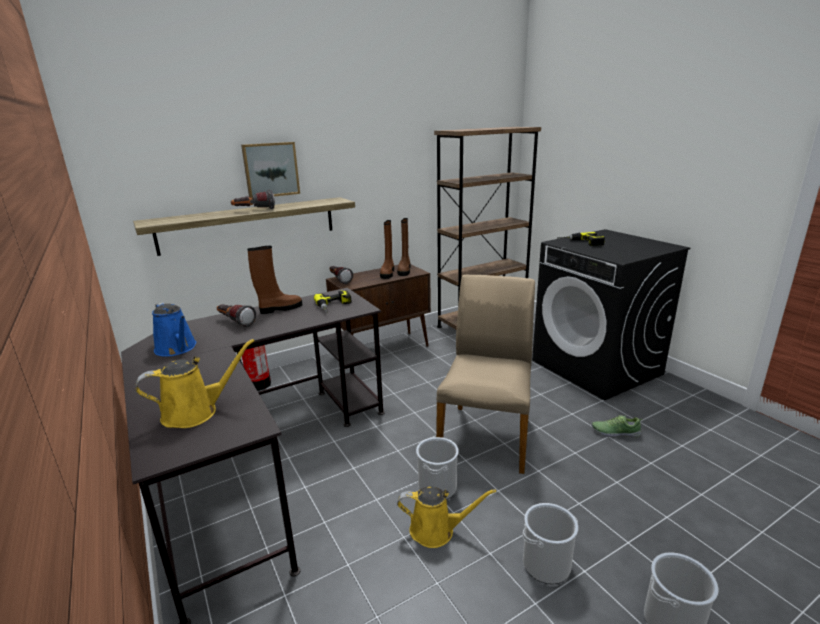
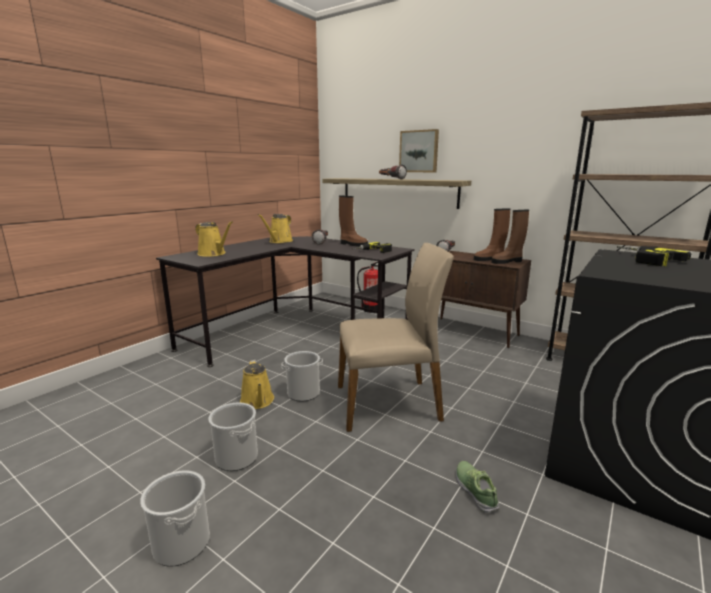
camera: 65 degrees right, 5 degrees down
(177, 349) = (279, 241): blue watering can -> yellow watering can

